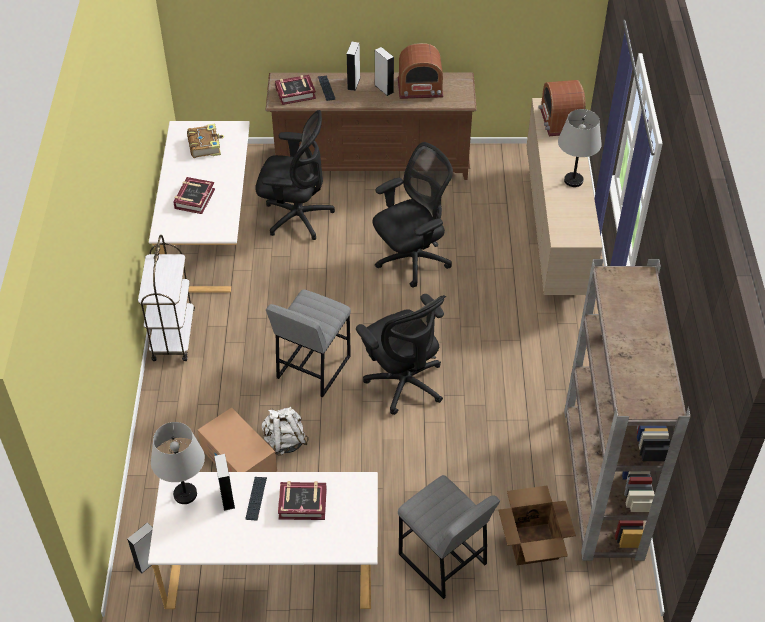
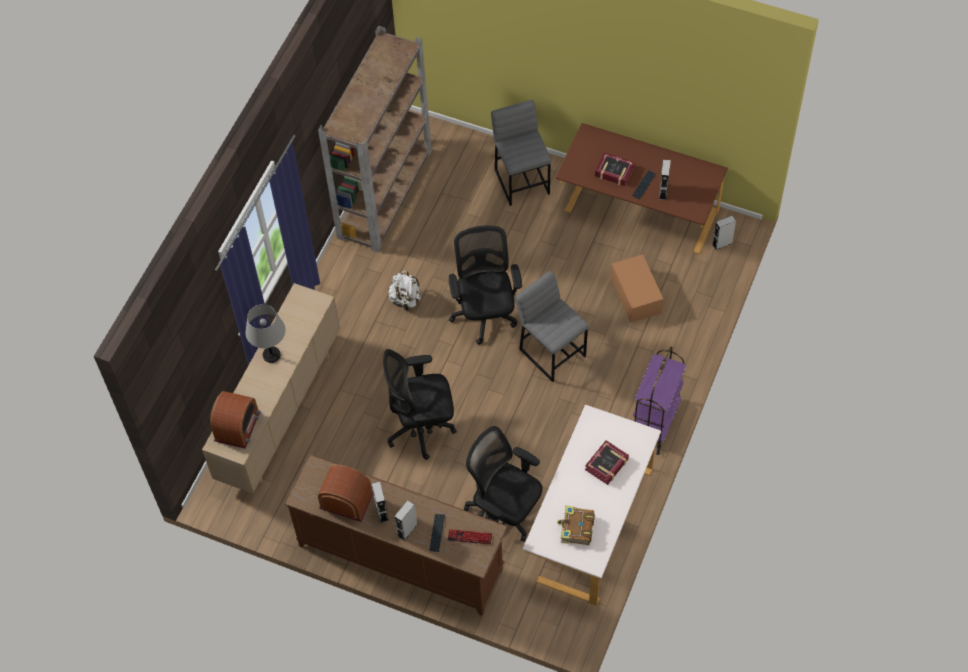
camera: 155 degrees left, 10 degrees up
(173, 336) = (656, 421): white cart -> purple cart
(185, 494) = (690, 203): grey table lamp -> none
(271, 567) = (638, 213): white desk -> brown desk
(285, 441) = (596, 298): white backpack -> white backpack (405, 300)
(295, 93) = (470, 537): book -> keyboard
(312, 368) = (551, 351): grey chair -> grey chair turned 90 degrees counterclockwise
(532, 545) = (457, 171): cardboard box -> none

